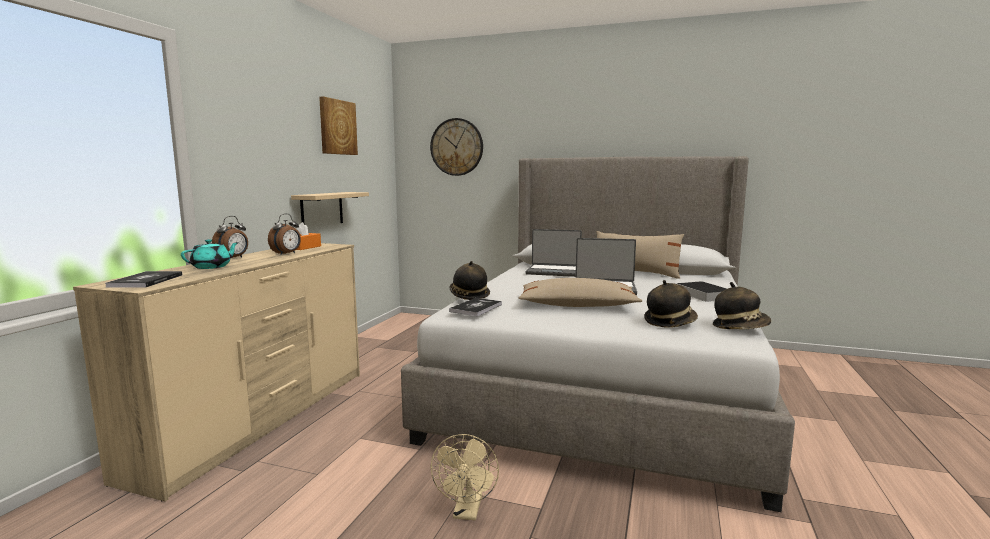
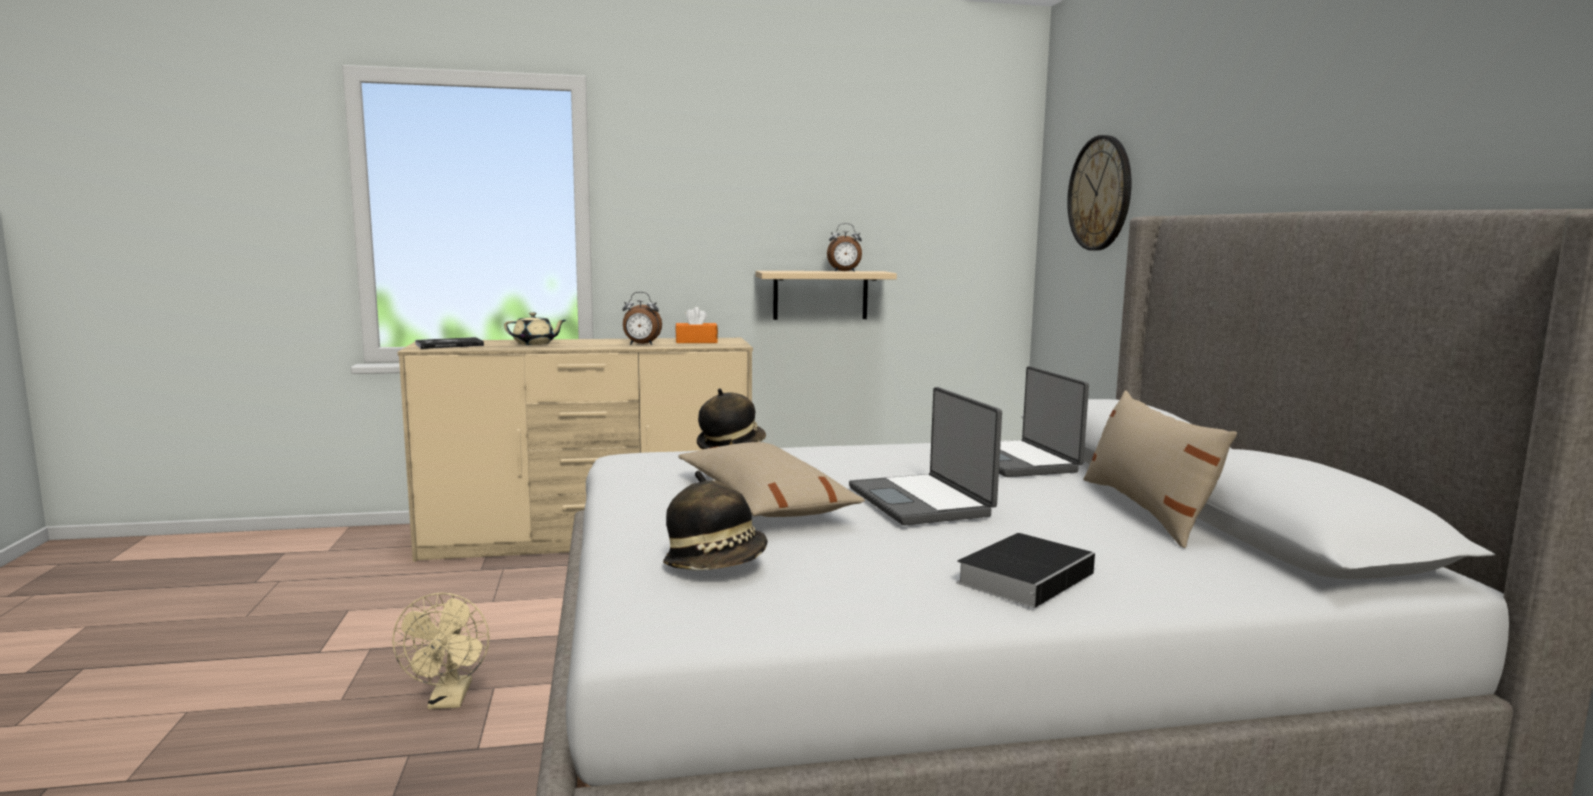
camera: 60 degrees right, 0 degrees up
(212, 267) = (535, 343): turquoise teapot -> beige teapot
(233, 258) = (591, 340): alarm clock -> alarm clock (844, 271)
(337, 127) = (872, 169): picture -> none
(467, 512) = (449, 700): beige fan -> beige fan turned 75 degrees counterclockwise
(476, 308) = (655, 457): book -> none
(740, 328) = (748, 622): hat -> none

